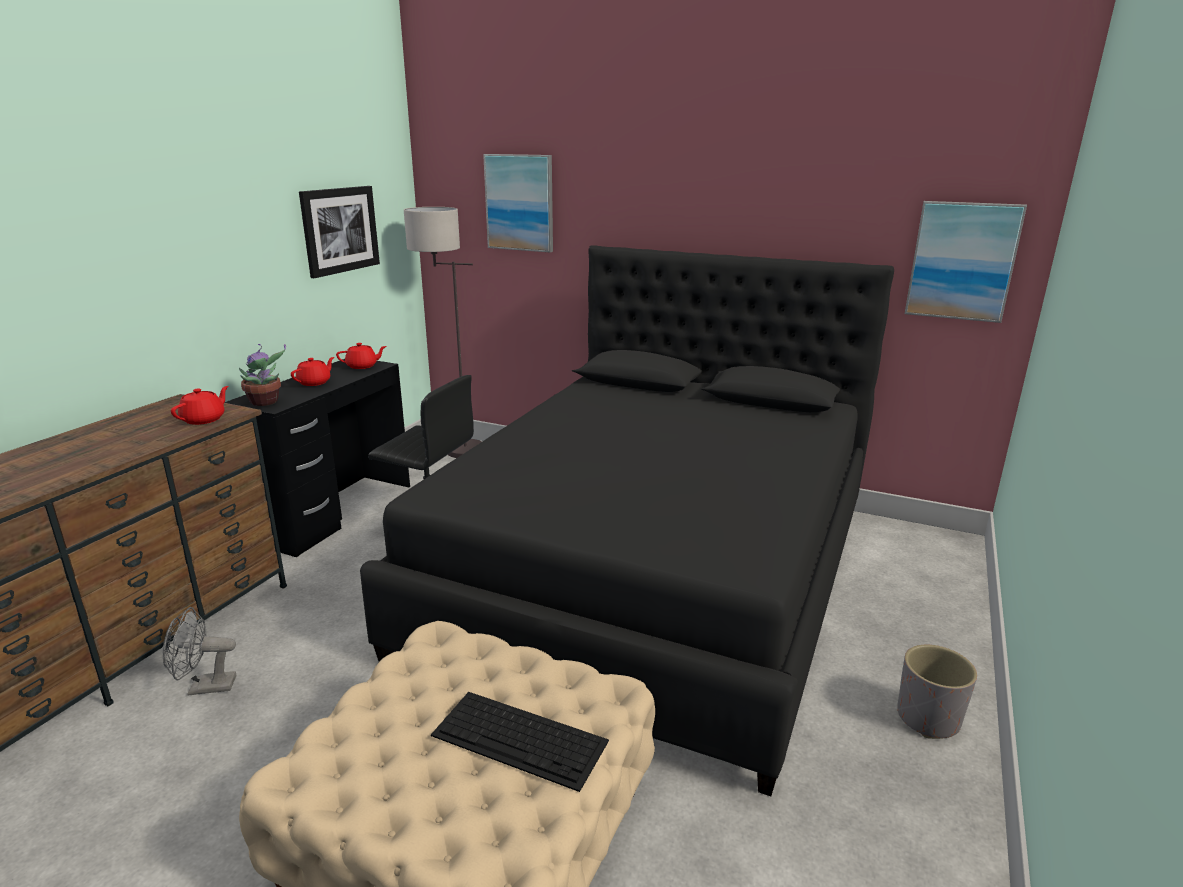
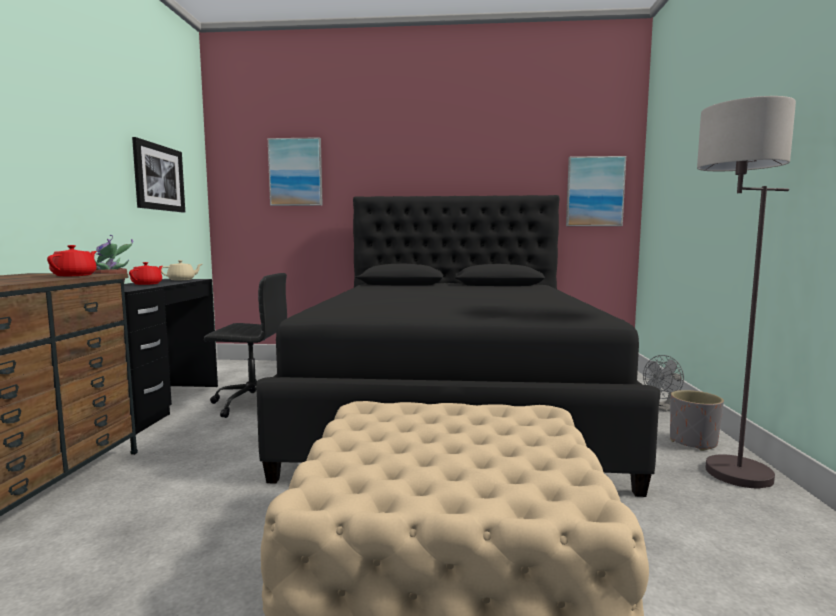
camera: 20 degrees left, 15 degrees down
(204, 687) = (85, 531): grey fan -> grey fan (664, 409)
(362, 366) = (182, 280): red teapot -> beige teapot
(454, 450) = (241, 366): grey floor lamp -> grey floor lamp (723, 476)
(521, 738) = (503, 440): keyboard -> none

